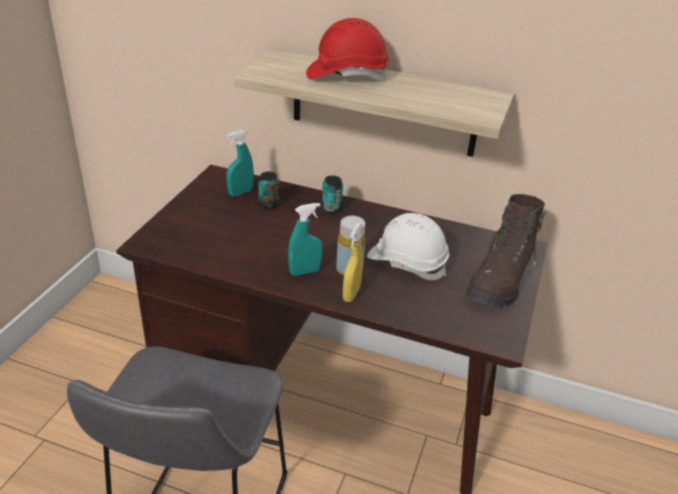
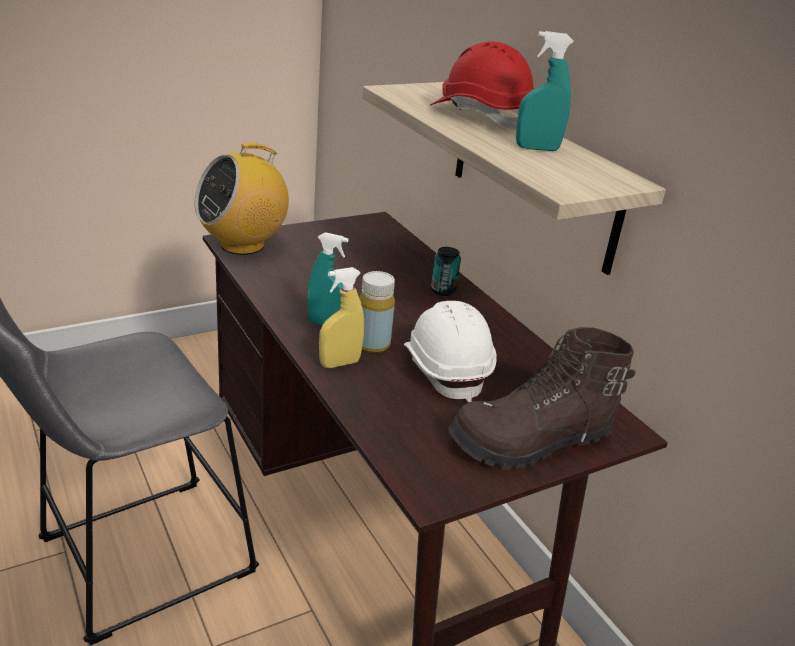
camera: 40 degrees right, 5 degrees down
(159, 242) = (243, 245): none -> radio
(240, 192) = (375, 241): turquoise spray bottle -> turquoise spray bottle (537, 148)
(269, 205) = (385, 261): can -> none

